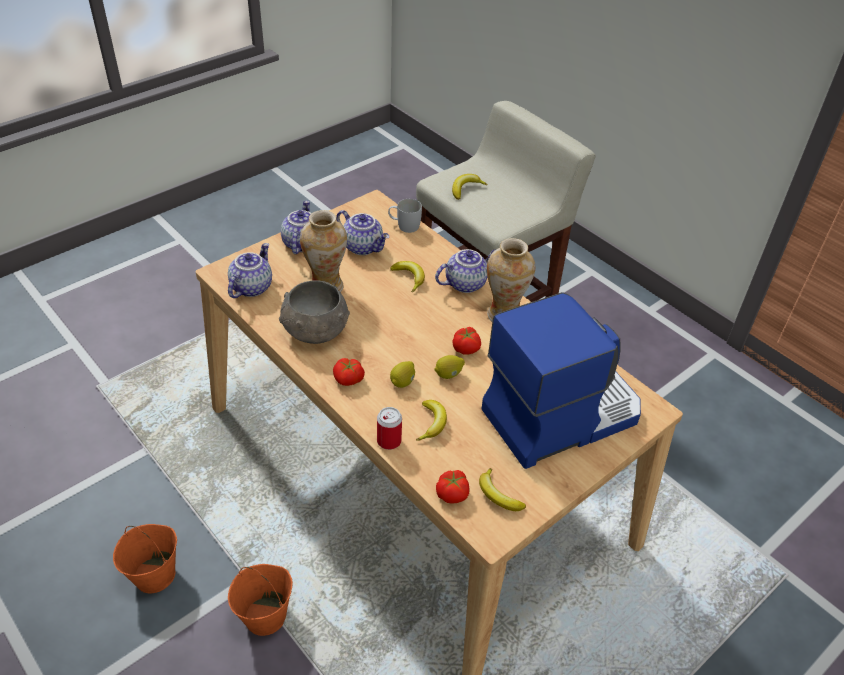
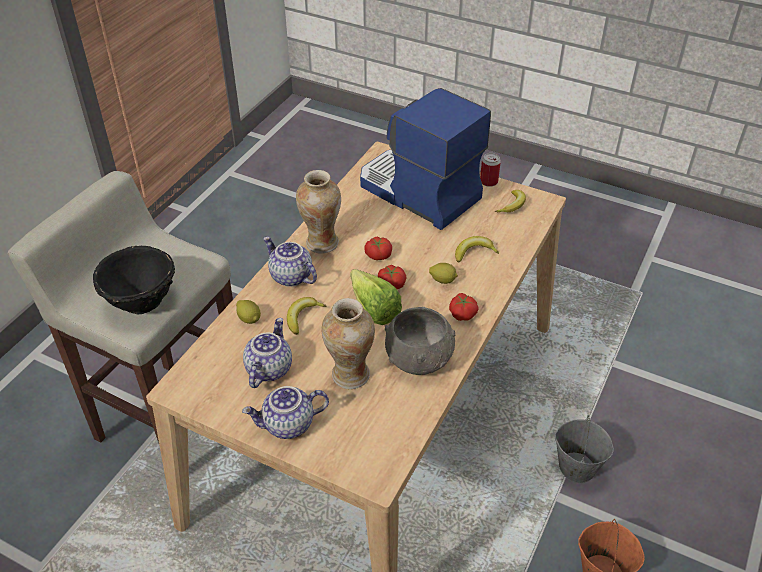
camera: 110 degrees left, 0 degrees up
(251, 287) = (386, 438): teapot -> none
(266, 615) = (576, 467): orange bucket -> grey bucket
(389, 441) = (508, 269): can -> can (488, 181)
(397, 322) = (372, 306): none -> lettuce
(404, 225) = (213, 348): white mug -> none
(448, 374) = (416, 257): lemon -> lemon (249, 319)
(452, 493) = (528, 225): tomato -> tomato (391, 284)
(465, 189) = (141, 301): banana -> black bowl

